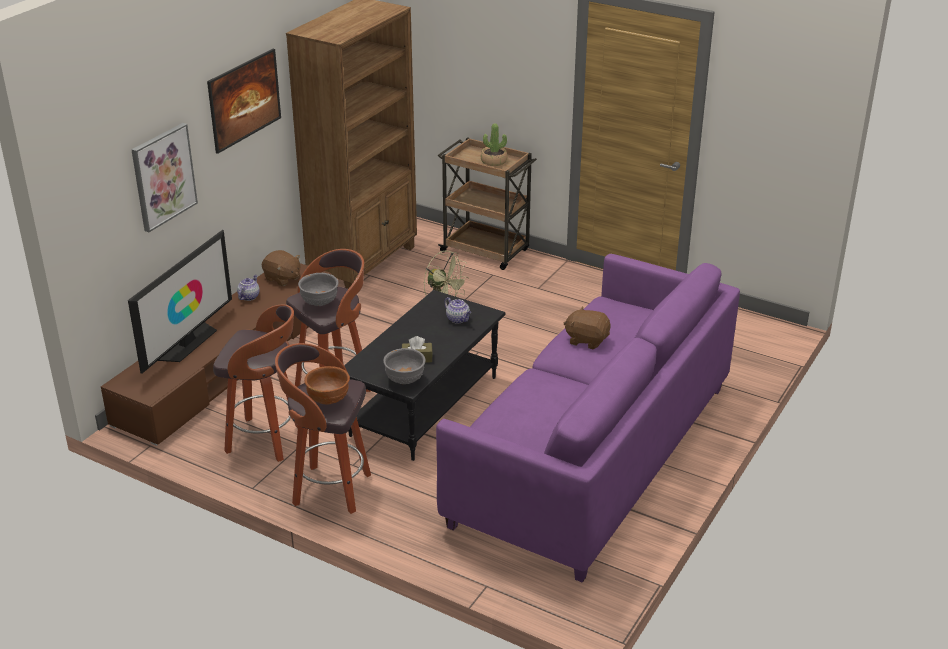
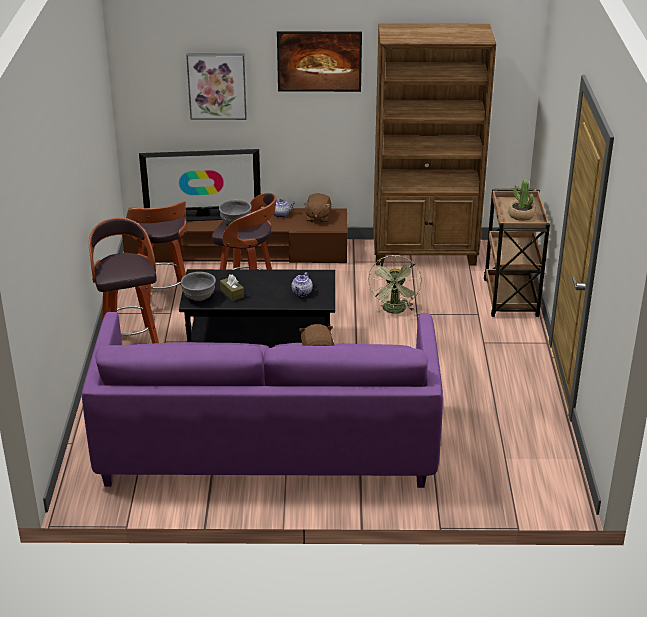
camera: 60 degrees right, 0 degrees up
(329, 400) = (117, 267): brown bowl -> none

